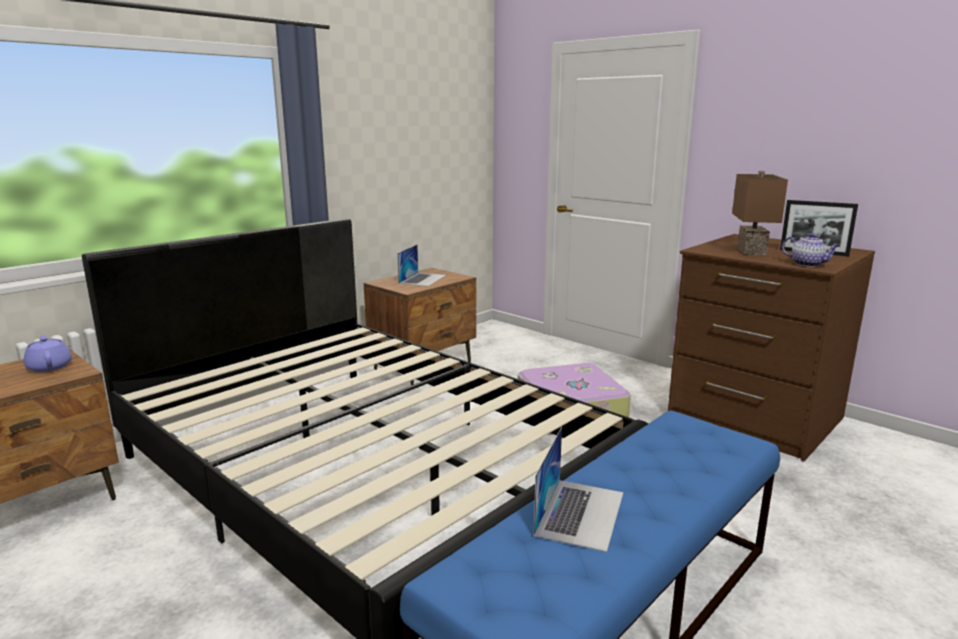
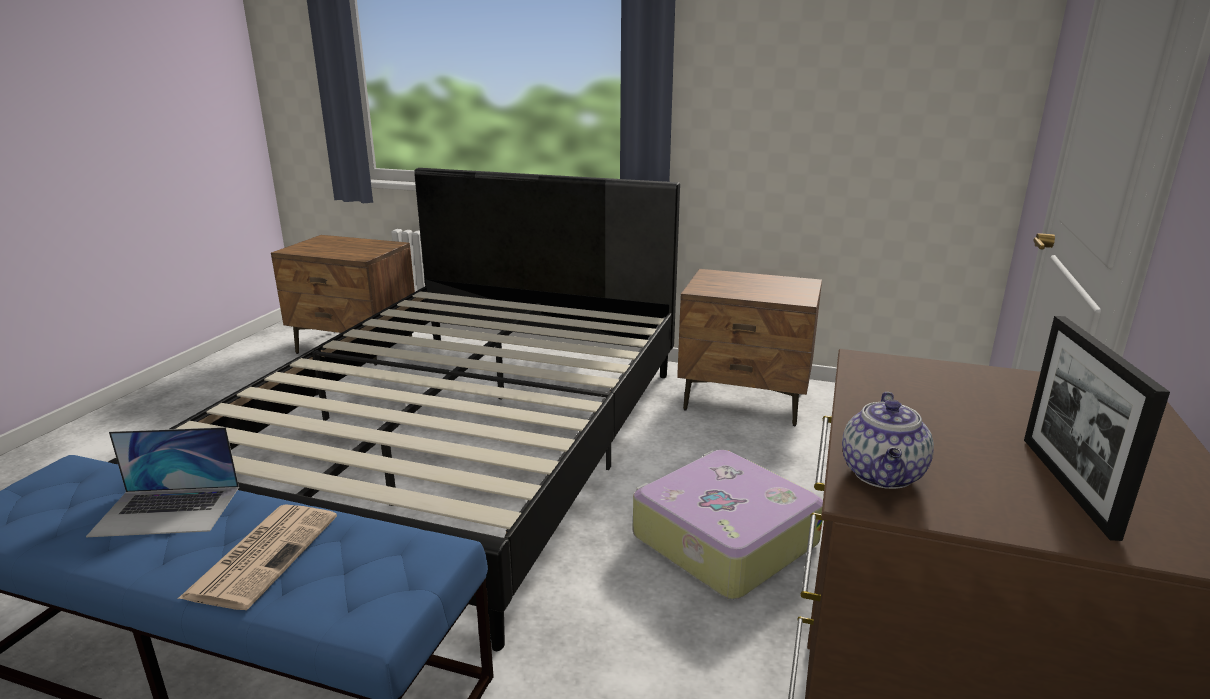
camera: 65 degrees right, 5 degrees up
(49, 367) = (369, 249): purple teapot -> none
(423, 279) = (757, 286): laptop -> none
(664, 472) = (264, 554): none -> newspaper
(749, 251) = (941, 406): brown table lamp -> none

